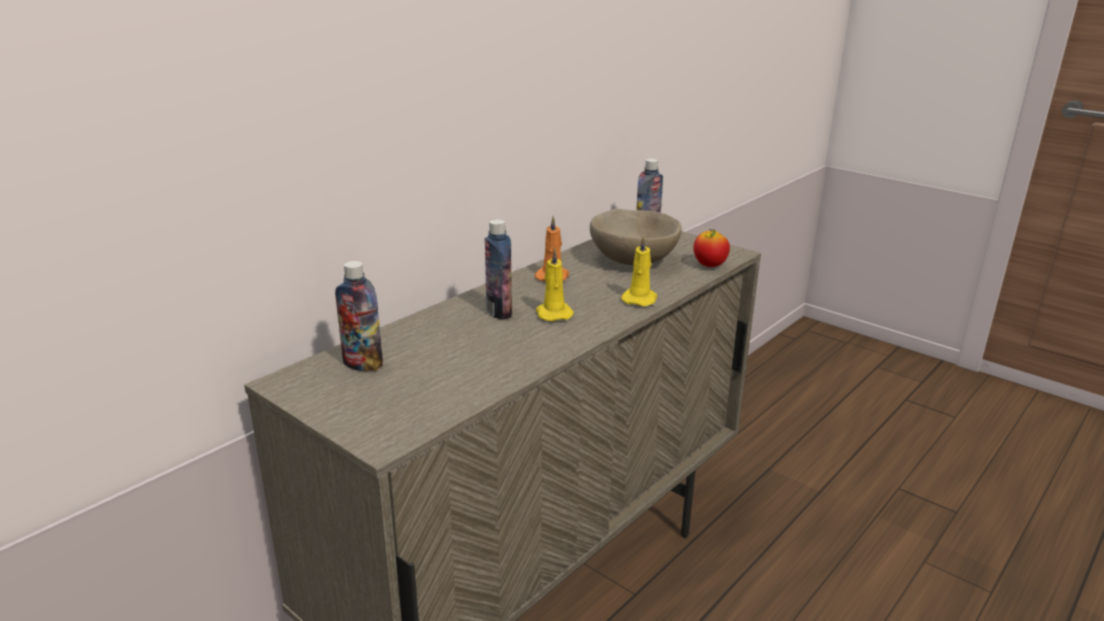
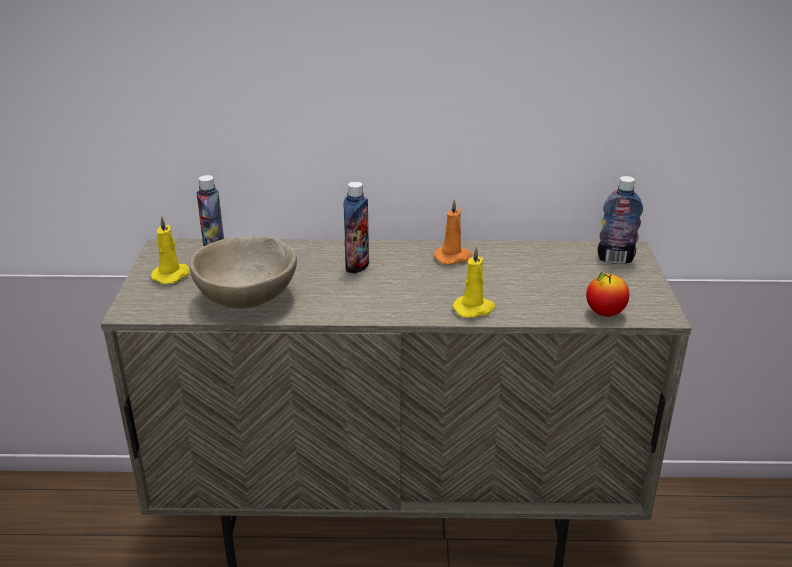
camera: 50 degrees right, 5 degrees up
(553, 313) = (388, 286): yellow candle -> yellow candle (172, 275)
(634, 261) = (547, 276): beige bowl -> beige bowl (247, 298)

